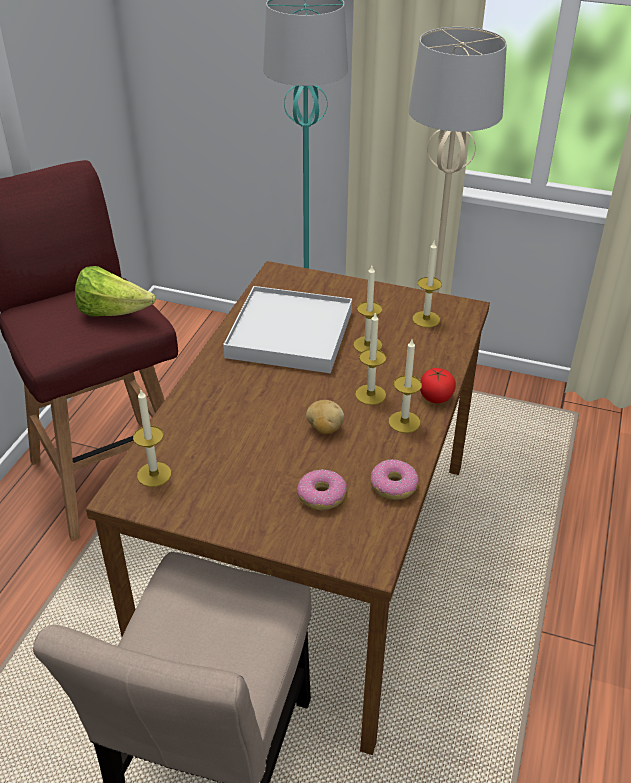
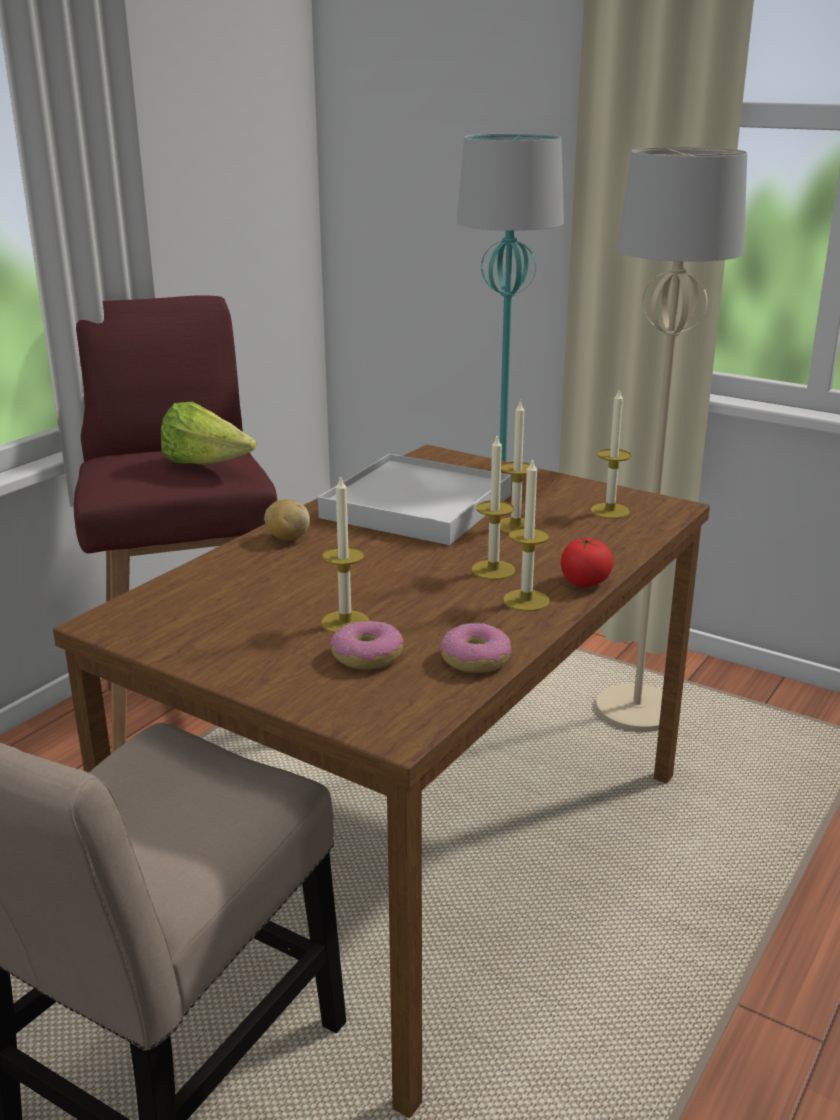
camera: 15 degrees right, 15 degrees down
(154, 474) = (159, 608): candle -> candle (345, 622)
(324, 428) = (410, 594): potato -> potato (287, 538)

